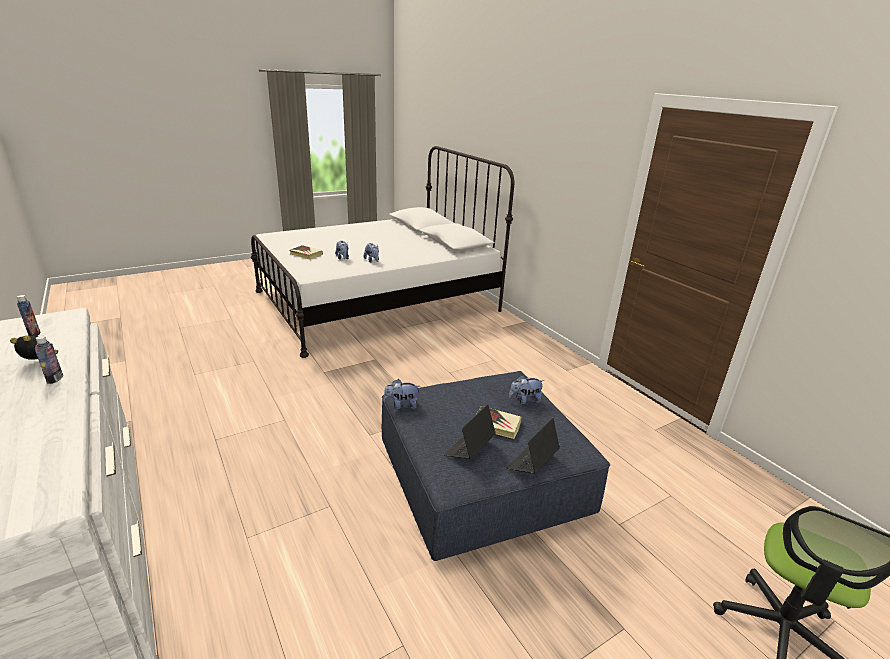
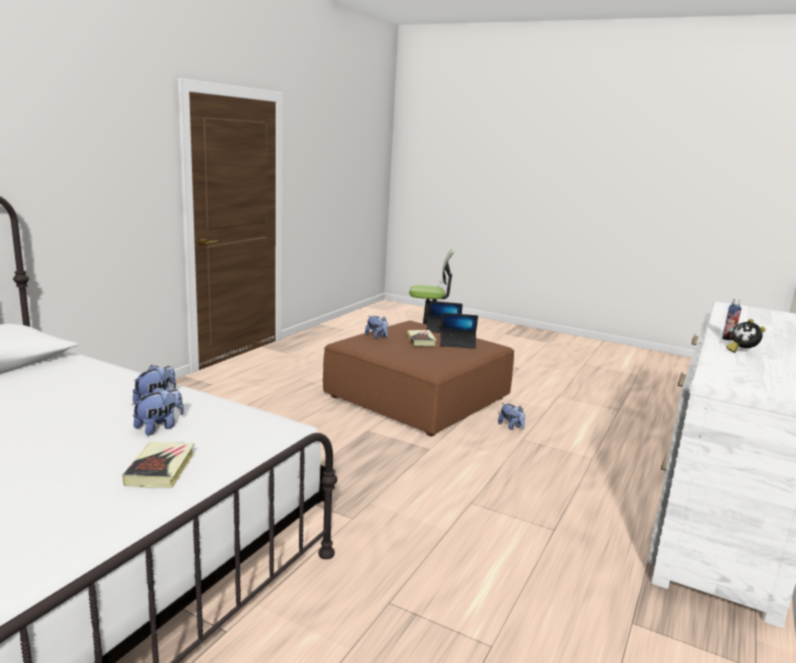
camera: 120 degrees left, 10 degrees down
(34, 333) = (751, 373): bottle -> none
(401, 405) = (445, 368): plush toy -> plush toy (511, 427)
(481, 478) = (418, 397): blue ottoman -> brown ottoman

